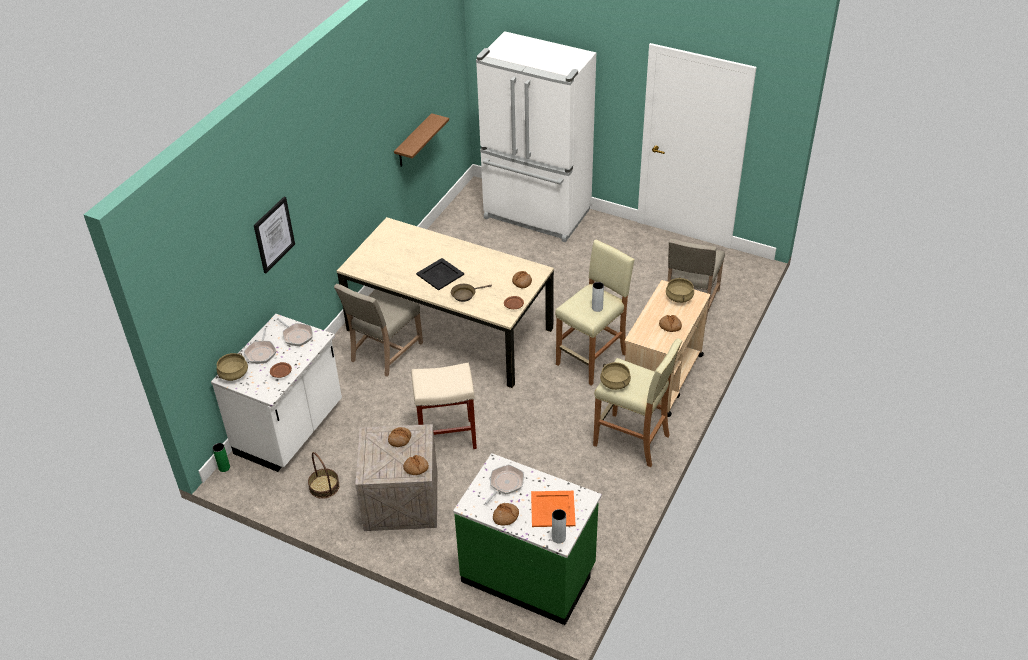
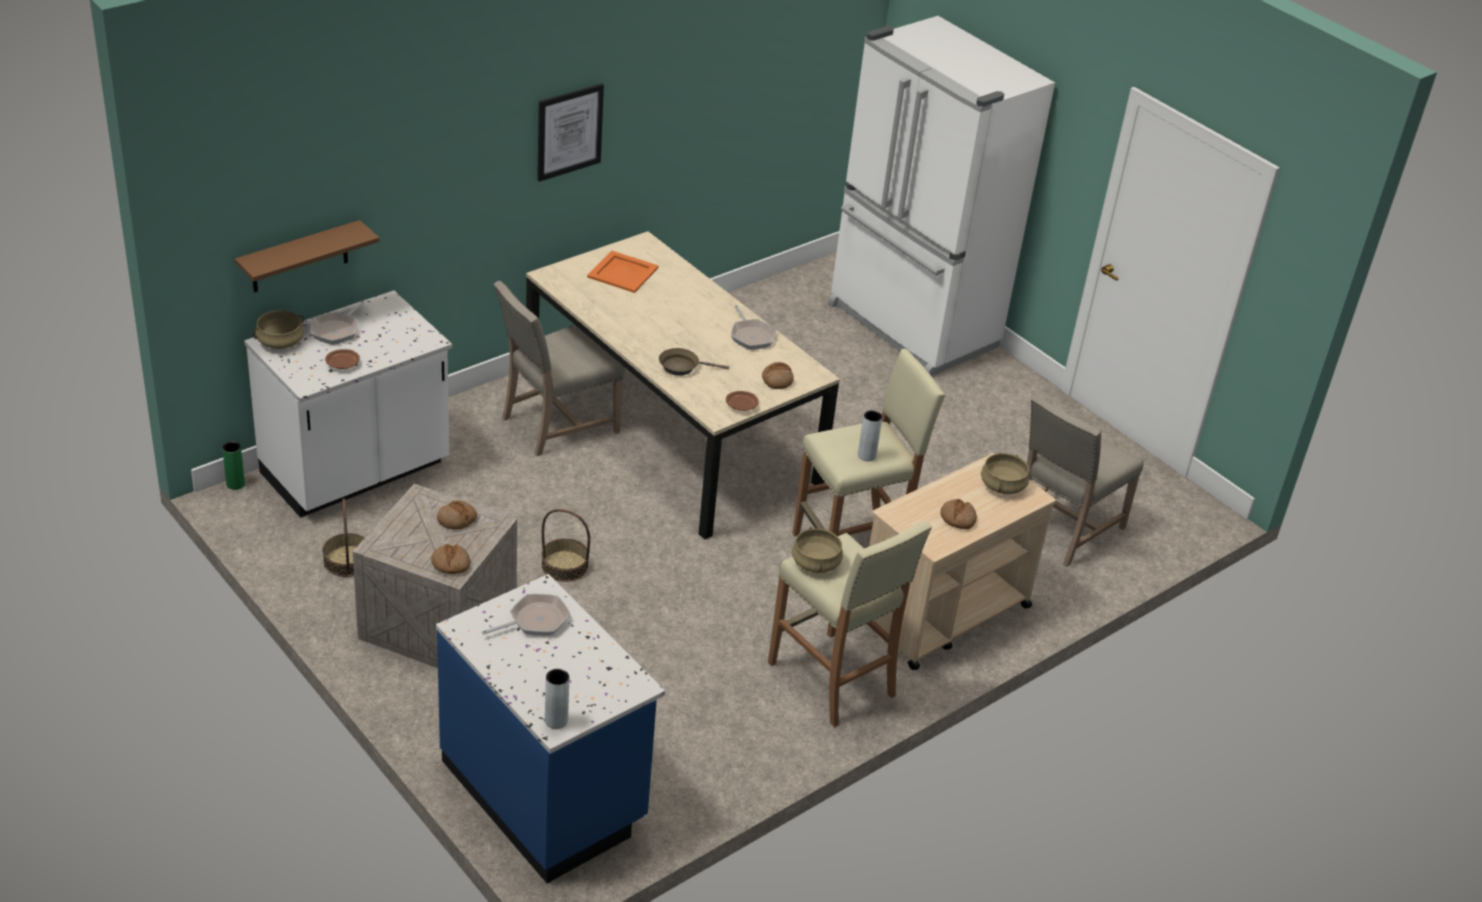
camera: 20 degrees right, 5 degrees down
(274, 234) = (420, 167): picture -> picture (569, 131)
(296, 335) = (399, 327): frying pan -> frying pan (751, 336)
(413, 141) = (737, 137): brown shelf -> brown shelf (299, 257)
(440, 274) = (667, 328): black tray -> none
(448, 436) = (565, 566): beige stool -> basket
(505, 516) = (502, 662): bread -> none
(529, 574) = (545, 792): green counter -> blue counter
(553, 509) = (578, 681): orange tray -> orange tray (623, 273)

